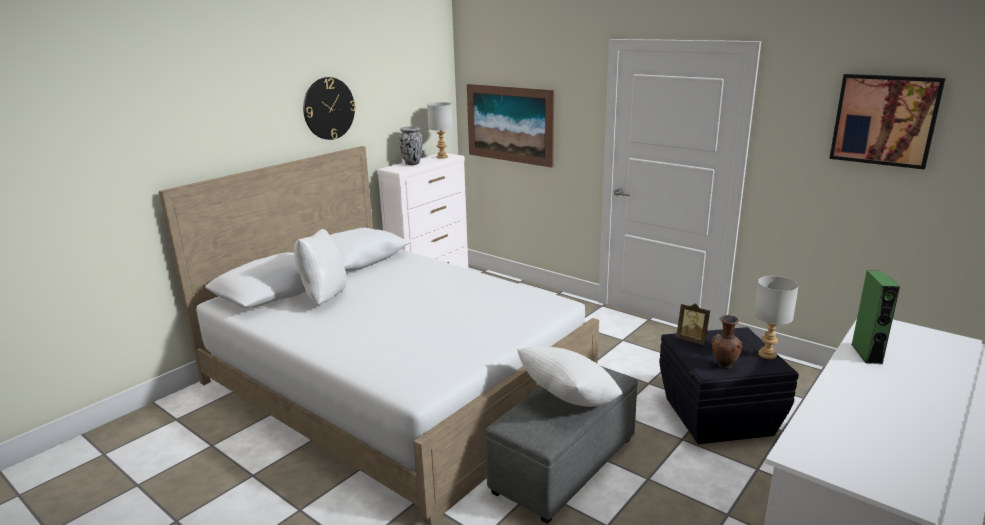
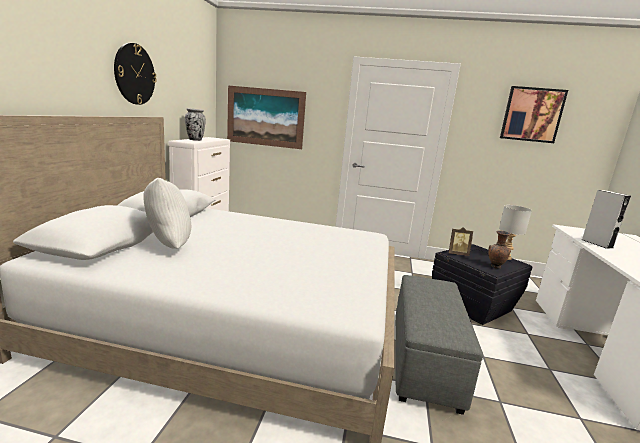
camera: 30 degrees left, 5 degrees down
(442, 157) = (214, 138): grey table lamp -> none
(568, 402) = (441, 305): white pillow -> none
(866, 353) = (597, 243): green speaker -> grey speaker

